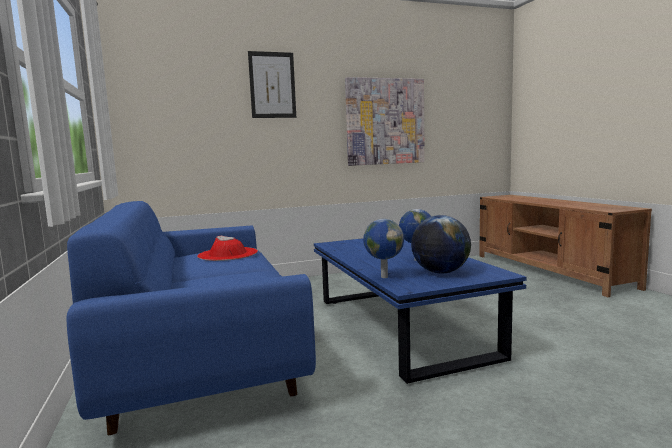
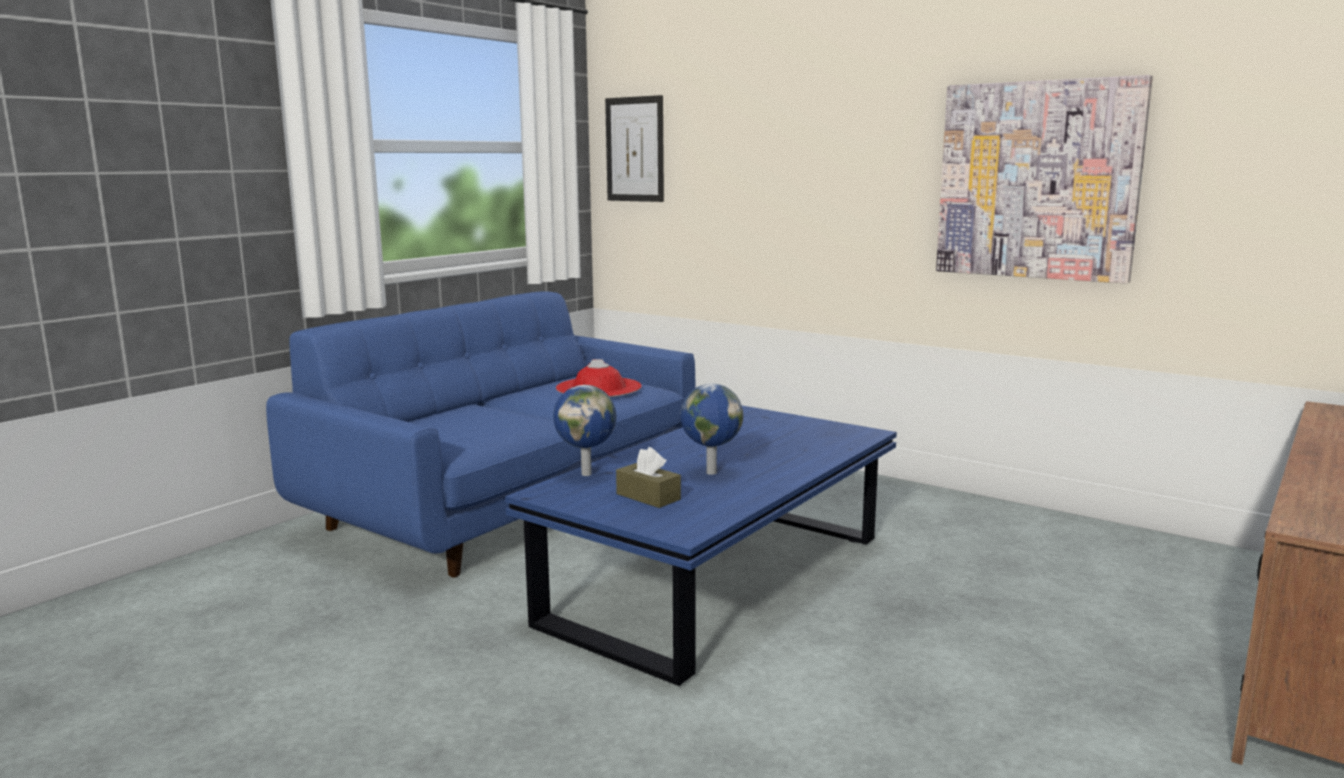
camera: 55 degrees right, 5 degrees up
(272, 85) = (812, 109): picture -> picture (635, 149)
(440, 272) = (648, 497): globe -> brown tissue box

